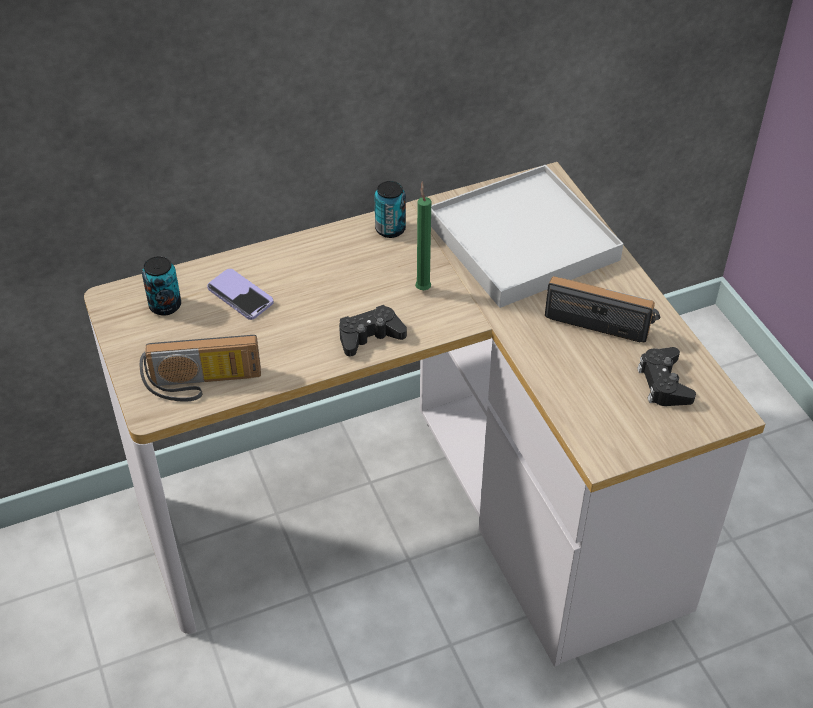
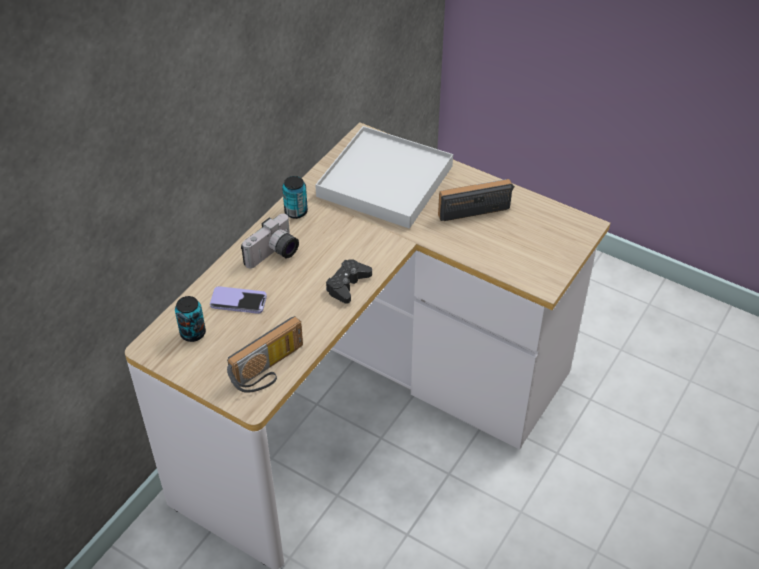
camera: 35 degrees left, 0 degrees up
(323, 265) = (274, 255): none -> camera
(423, 287) = (351, 239): green candle -> none
(664, 383) = (540, 226): black game controller -> none

